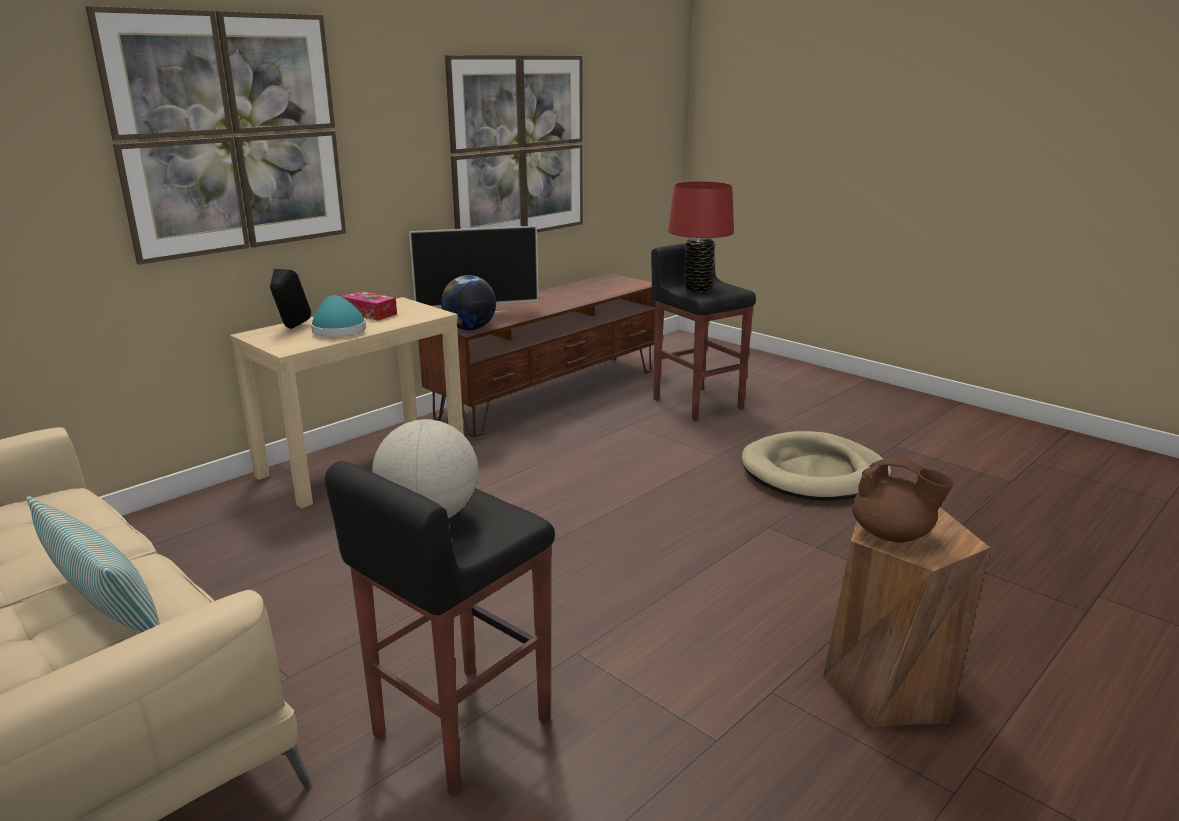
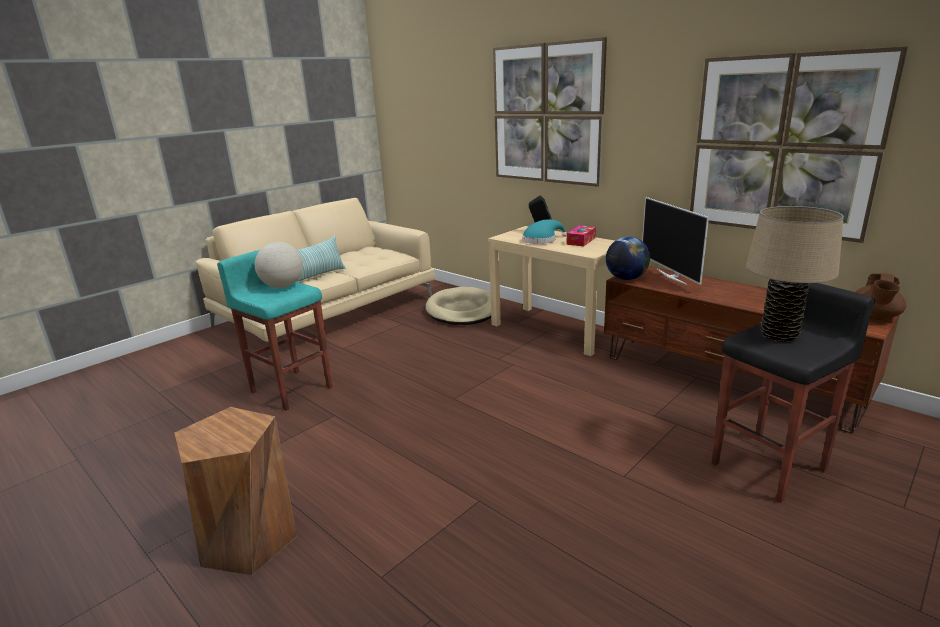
camera: 90 degrees right, 0 degrees up
(459, 727) = (291, 389): black stool -> turquoise stool
(698, 288) = (779, 335): red table lamp -> beige table lamp
(814, 473) = (606, 546): beige dog bed -> beige dog bed (462, 310)
(893, 535) = (225, 422): brown teapot -> brown teapot (874, 317)

